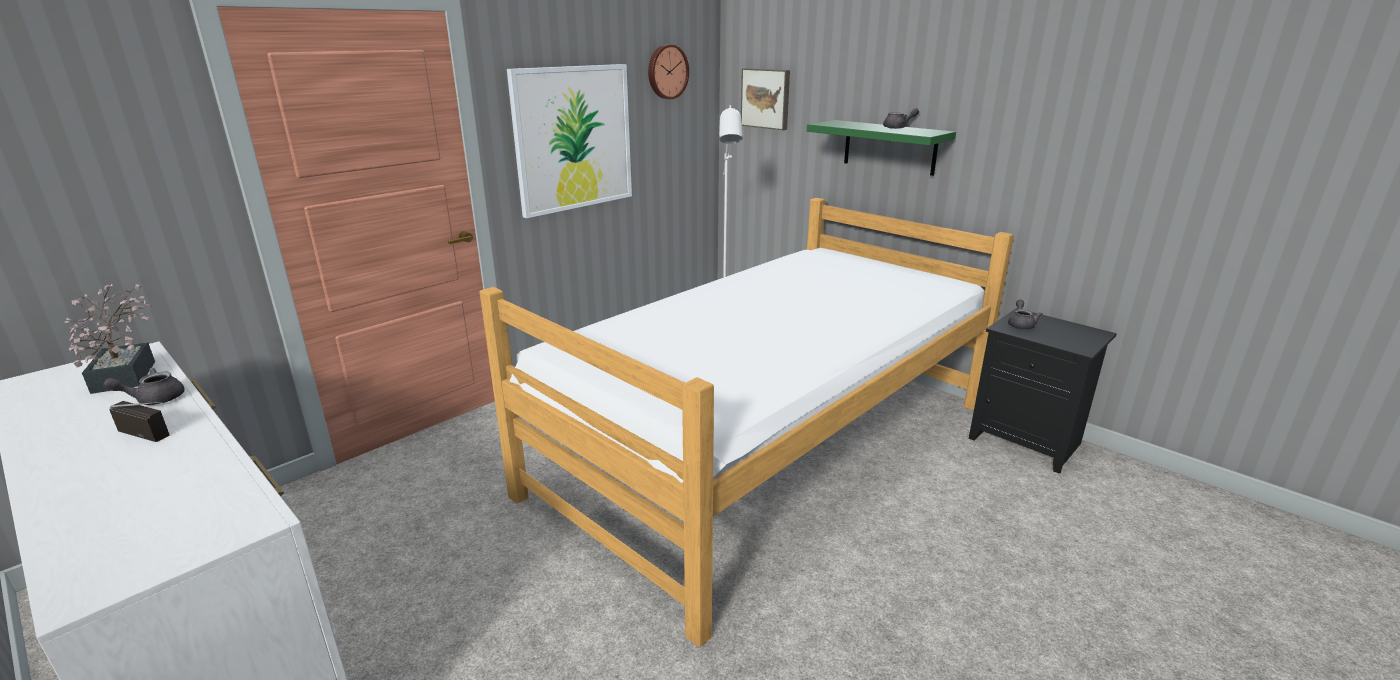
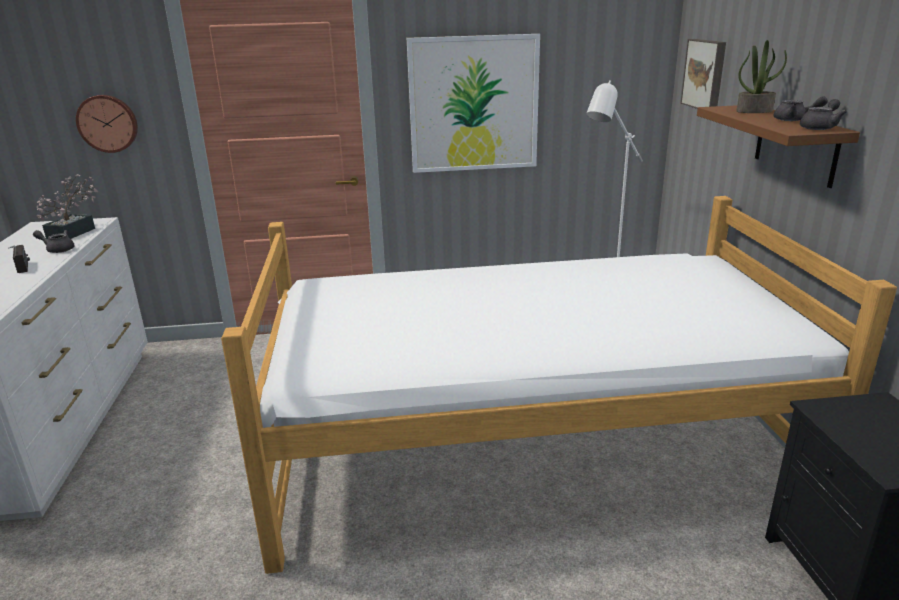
camera: 40 degrees right, 0 degrees up
(667, 72) = (598, 42): wall clock -> wall clock (108, 123)
(854, 124) = (754, 111): none -> potted plant
(889, 147) = (795, 144): green shelf -> brown shelf
(1021, 324) = (852, 413): grey teapot -> grey teapot (820, 127)

